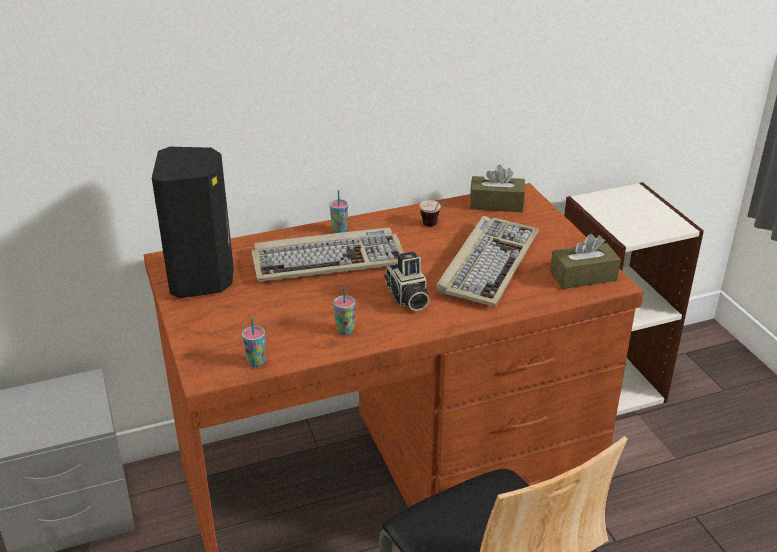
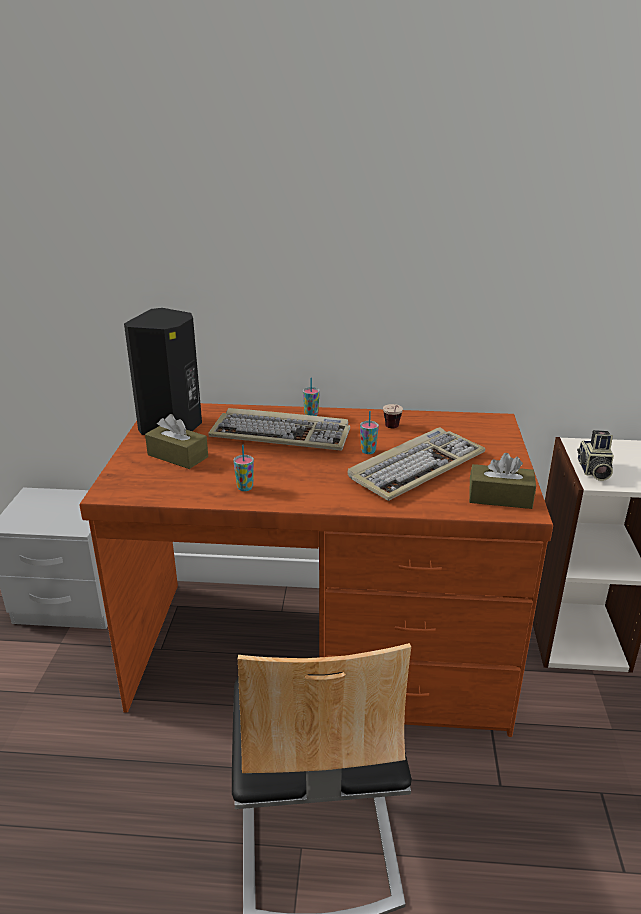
camera: 25 degrees right, 5 degrees down
(256, 362) = (153, 493): cup -> cup (368, 451)
(407, 298) = (319, 477): camera -> camera (593, 471)
(496, 204) = (466, 423): brown tissue box -> brown tissue box (177, 456)

